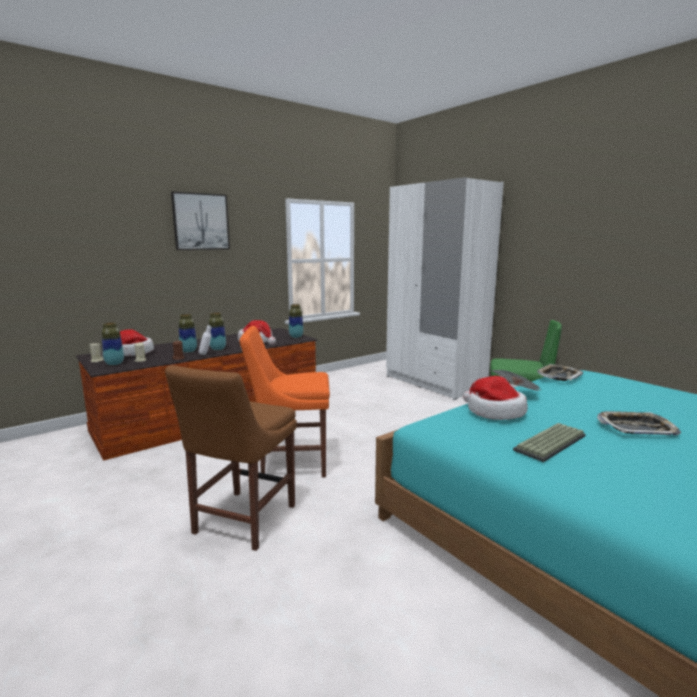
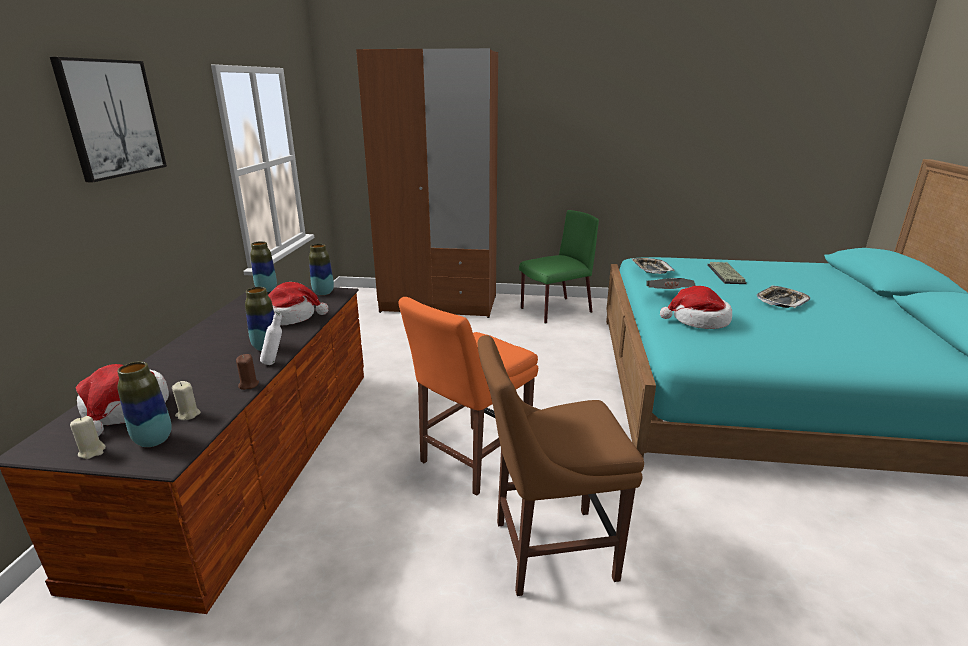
camera: 45 degrees left, 10 degrees up
(188, 351) = (227, 367): vase -> vase (266, 290)
(241, 521) = (547, 549): brown chair -> brown chair turned 105 degrees clockwise
(434, 382) = (439, 303): white wardrobe -> brown wardrobe
(551, 443) = (782, 334): keyboard -> keyboard (727, 274)

